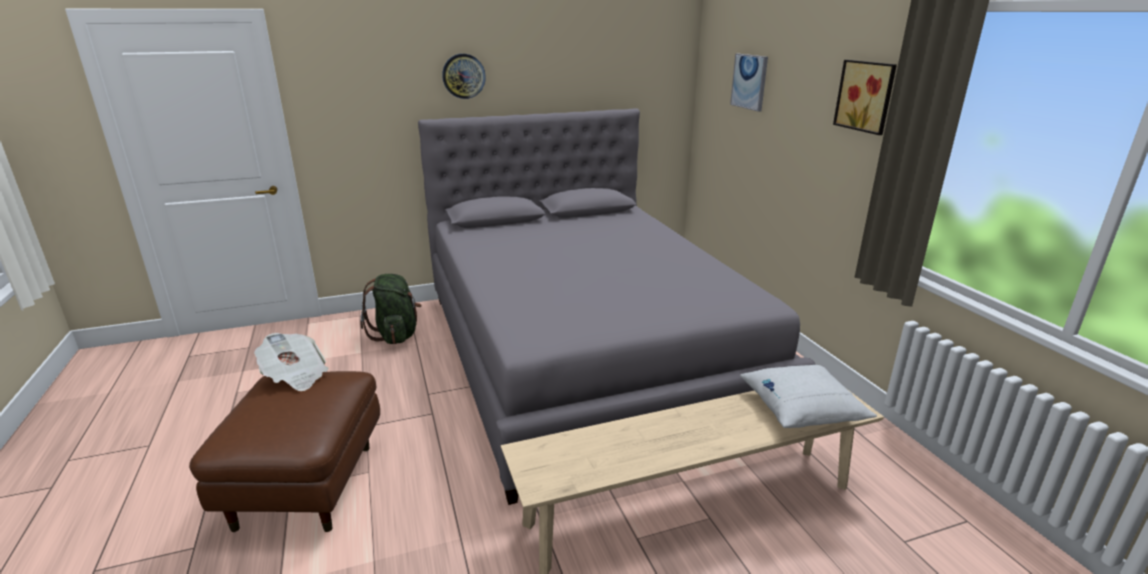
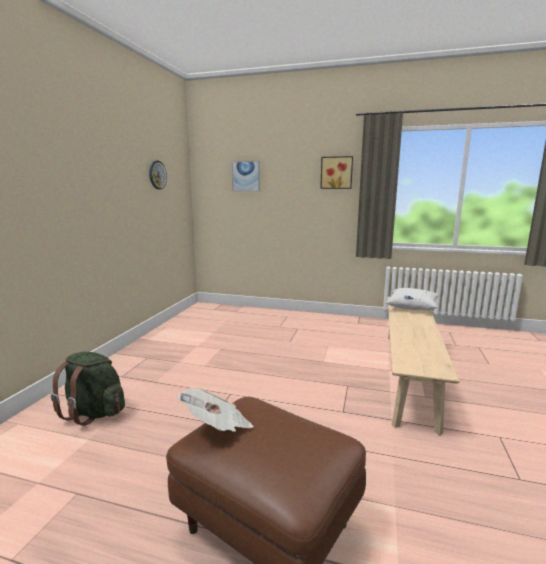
camera: 55 degrees left, 10 degrees down
(463, 76) = (79, 166): wall clock -> wall clock (157, 175)
(585, 355) = (246, 354): grey bed -> none

